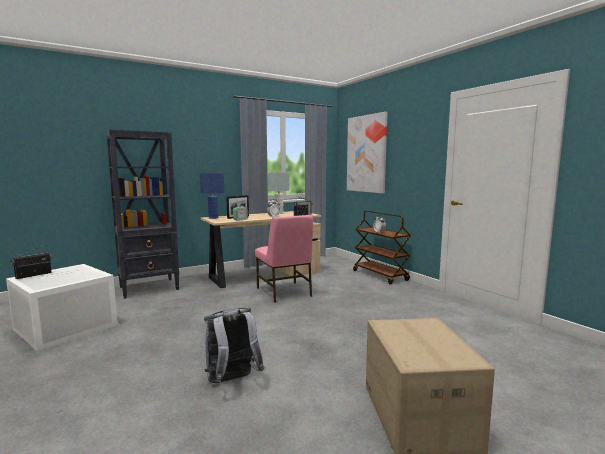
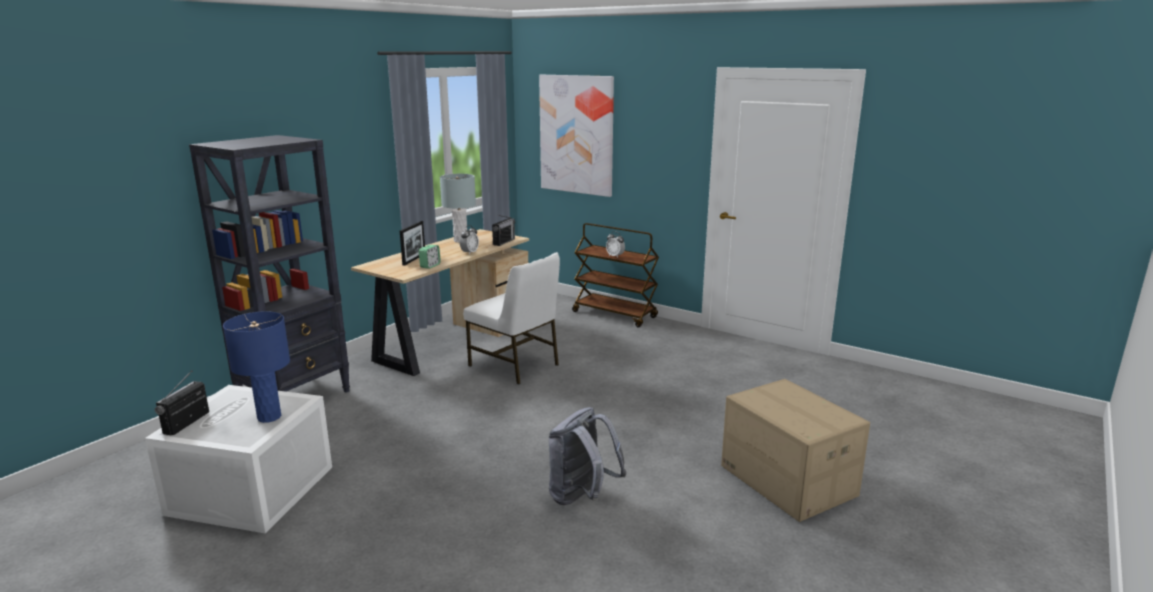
camera: 25 degrees left, 10 degrees up
(213, 218) = (376, 266): blue table lamp -> blue table lamp (269, 417)
(284, 292) = (515, 365): pink chair -> white chair

